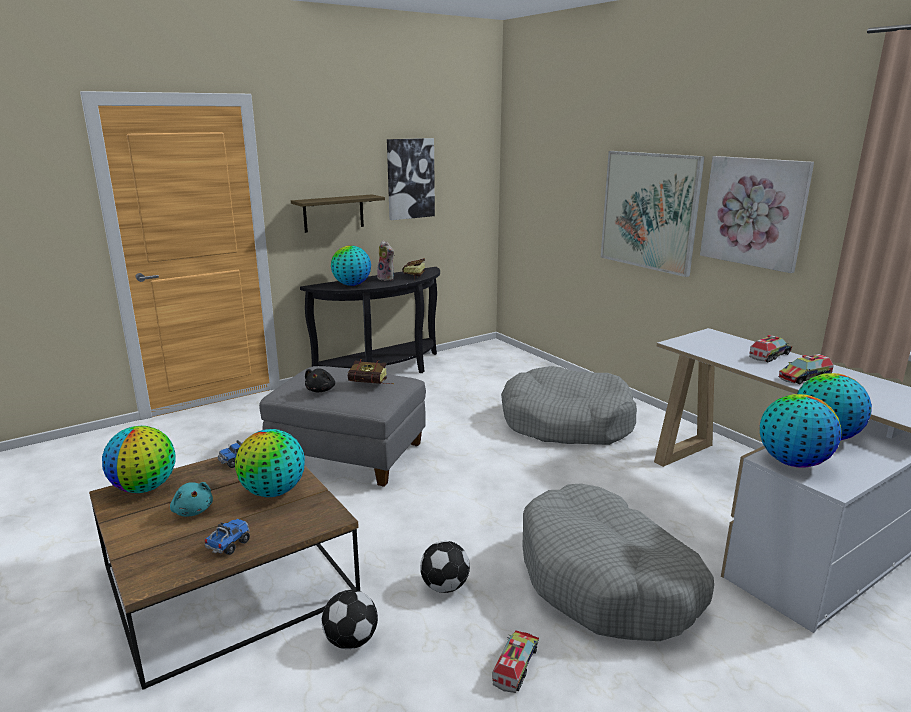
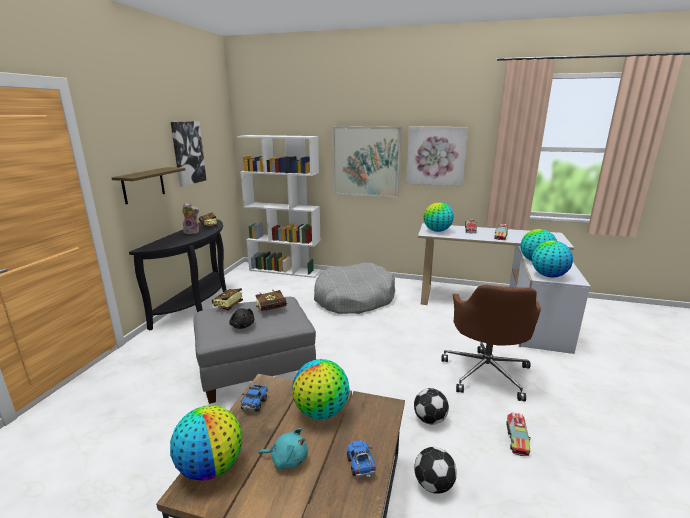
camera: 40 degrees left, 0 degrees up
(335, 369) = (226, 307): none -> book
(351, 285) = (173, 242): globe -> globe (437, 231)
(516, 665) = (517, 439): toy truck -> toy truck turned 150 degrees counterclockwise
(530, 361) = (285, 270): none -> white bookcase
(607, 580) = (486, 372): grey dog bed -> brown office chair

